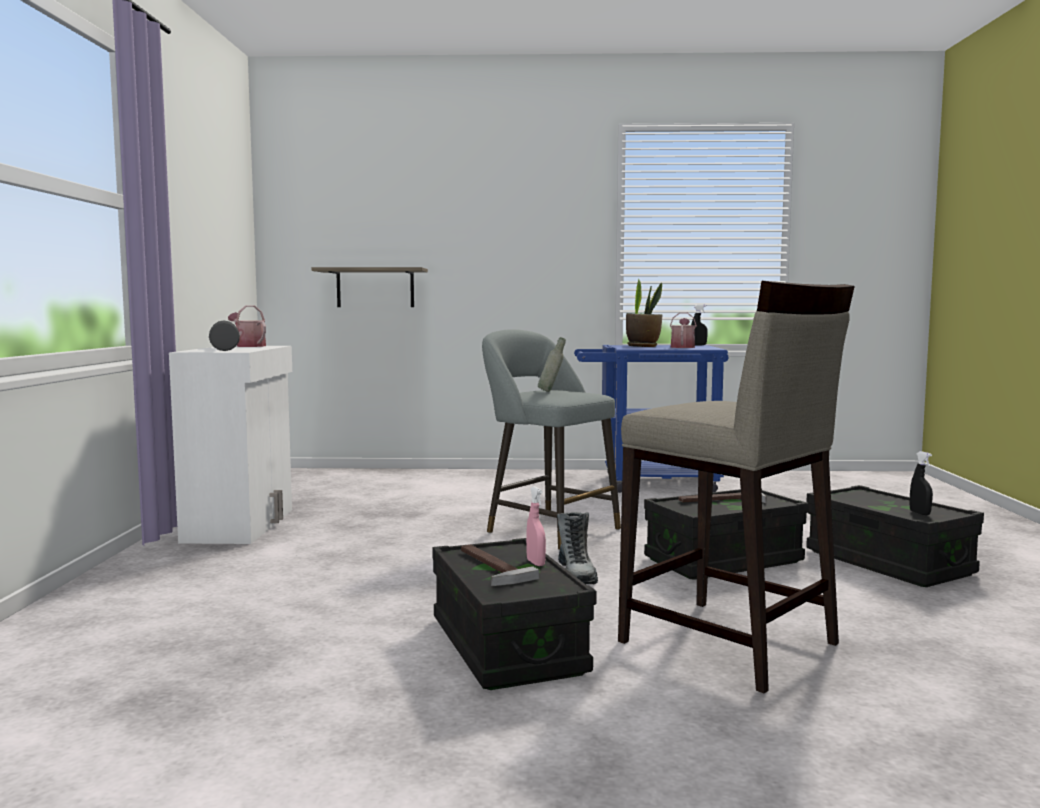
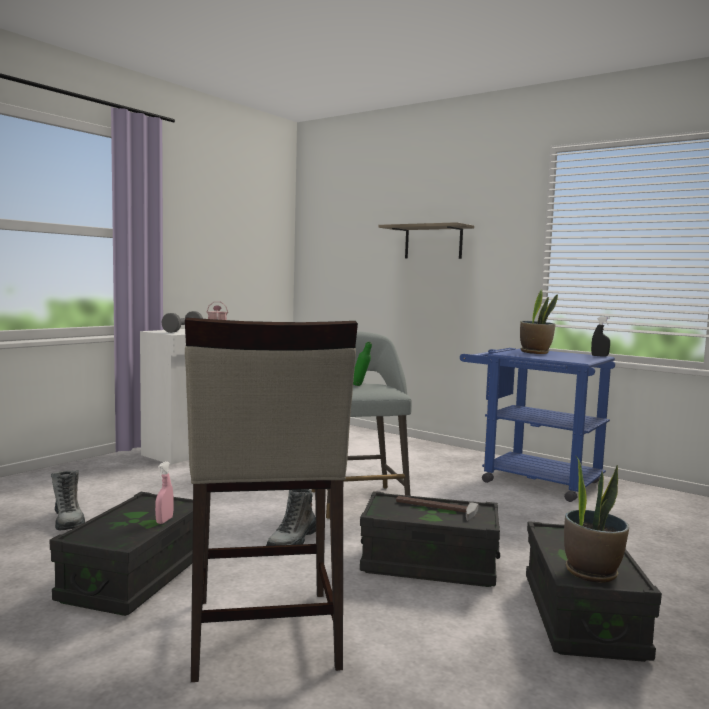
camera: 35 degrees right, 0 degrees up
(276, 625) = (68, 520): none -> boot
(375, 288) = (361, 288): shelf -> shelf (433, 242)
(487, 567) = (133, 514): hammer -> none
(551, 391) = (360, 386): grey bottle -> green bottle
(682, 347) = (565, 357): watering can -> none
(920, 513) = (591, 572): black spray bottle -> potted plant

